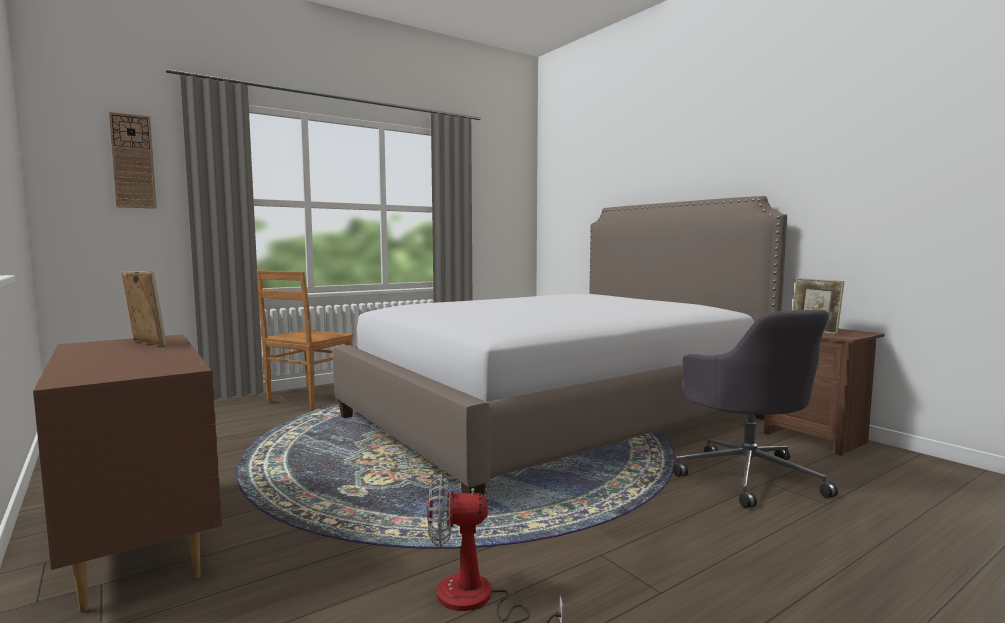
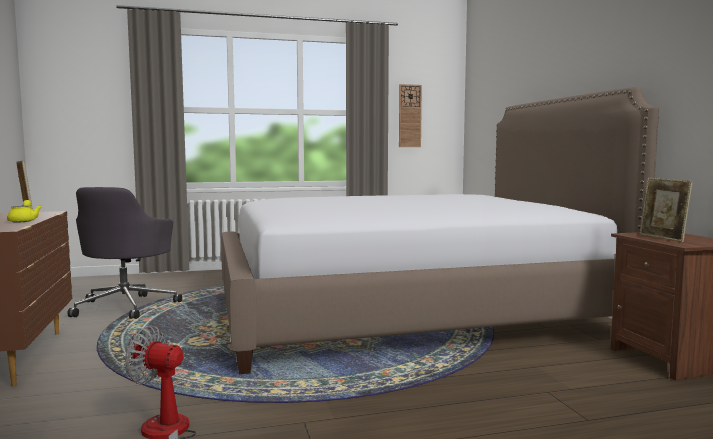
camera: 20 degrees right, 0 degrees up
(133, 161) = (94, 80): wall clock -> wall clock (409, 116)
(170, 353) = (24, 221): none -> yellow teapot
(308, 400) = (217, 279): brown chair -> none
(747, 476) = (534, 384): grey office chair -> grey office chair (126, 306)

